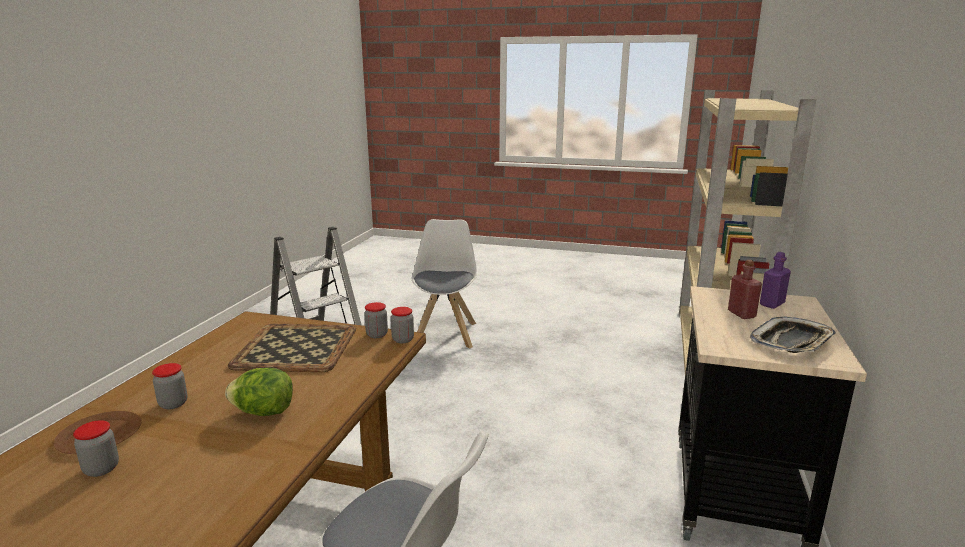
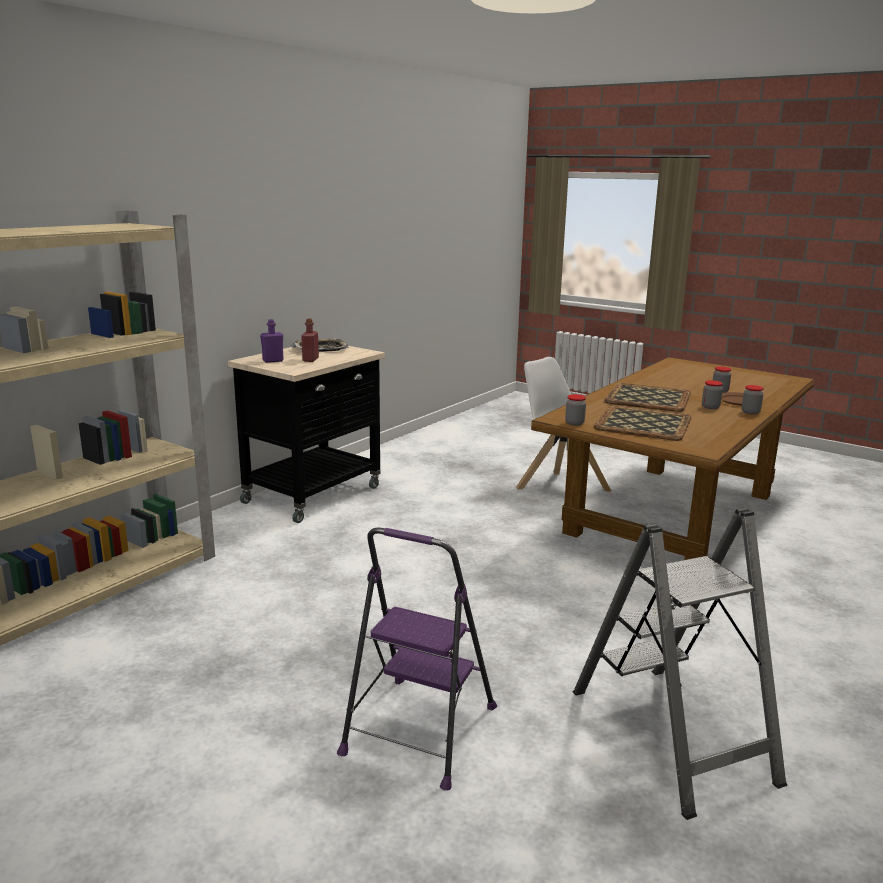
camera: 160 degrees left, 0 degrees up
(264, 412) = (647, 398): lettuce -> tray
(403, 339) = (552, 417): jar -> jar (750, 412)
(445, 333) = (417, 731): chair -> purple step ladder

